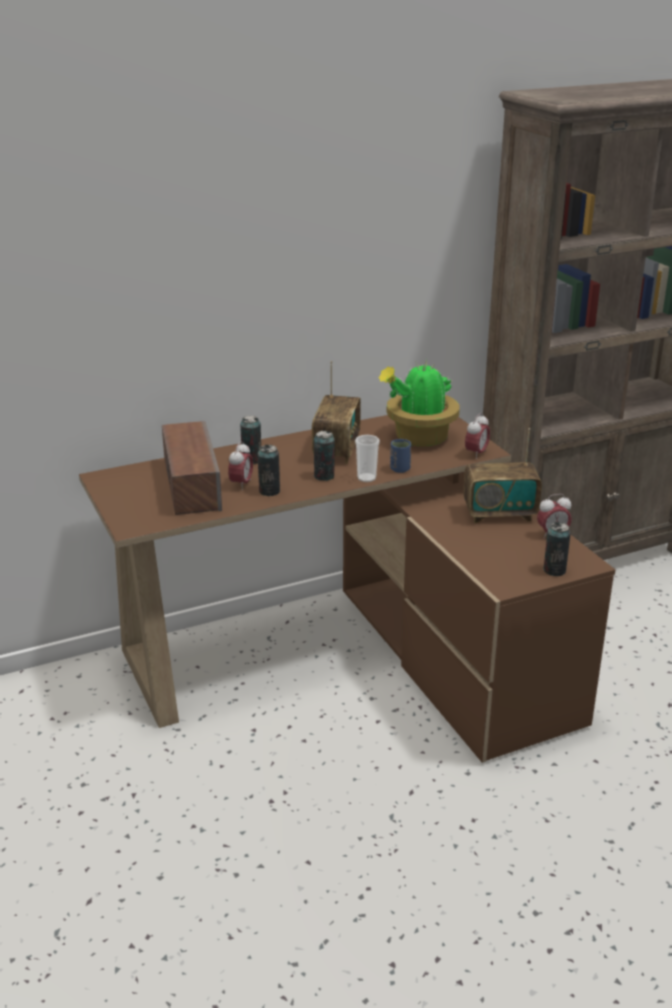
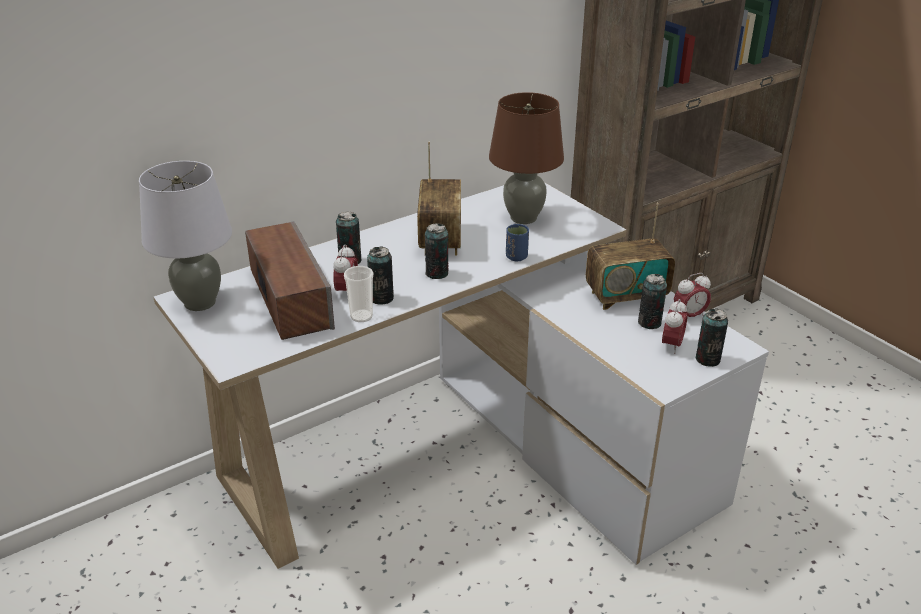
camera: 10 degrees left, 5 degrees up
(116, 482) = (200, 302): none -> grey table lamp
(354, 657) = (470, 454): brown desk -> white desk
(366, 478) = (484, 271): cup -> cup (361, 316)
(419, 438) = (524, 218): potted plant -> brown table lamp
(476, 454) = (590, 231): alarm clock -> alarm clock (671, 345)
(512, 537) = (649, 323): none -> can

